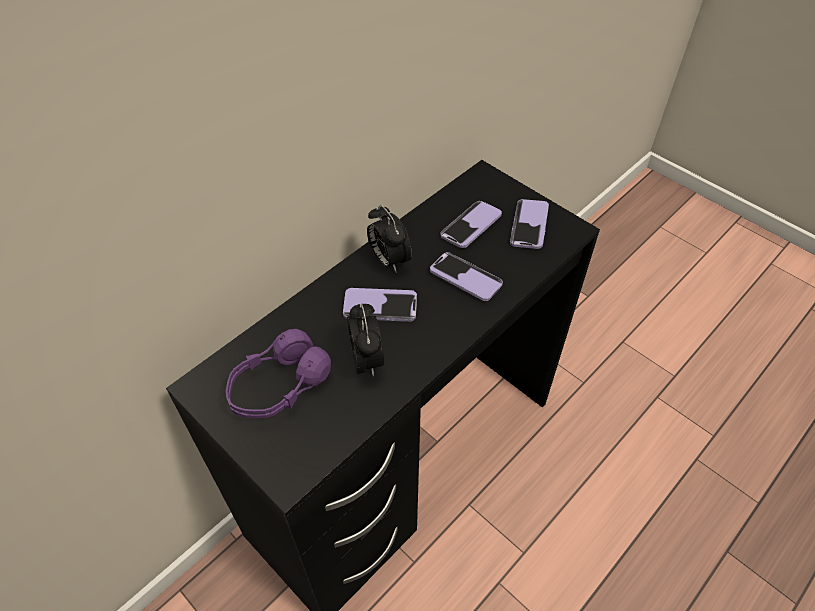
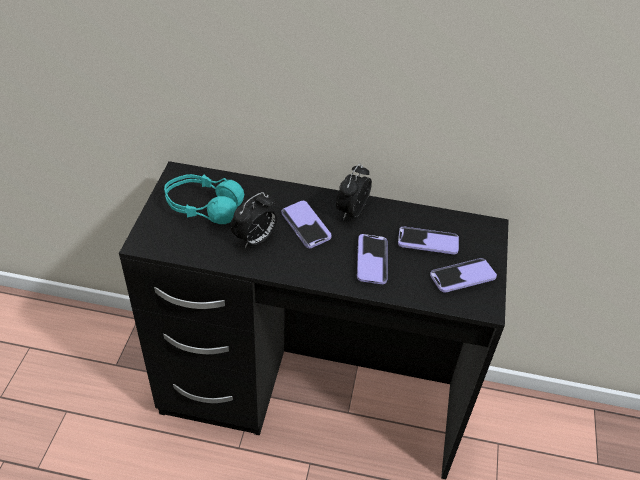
camera: 55 degrees right, 5 degrees down
(279, 387) = (203, 207): purple headphones -> turquoise headphones

